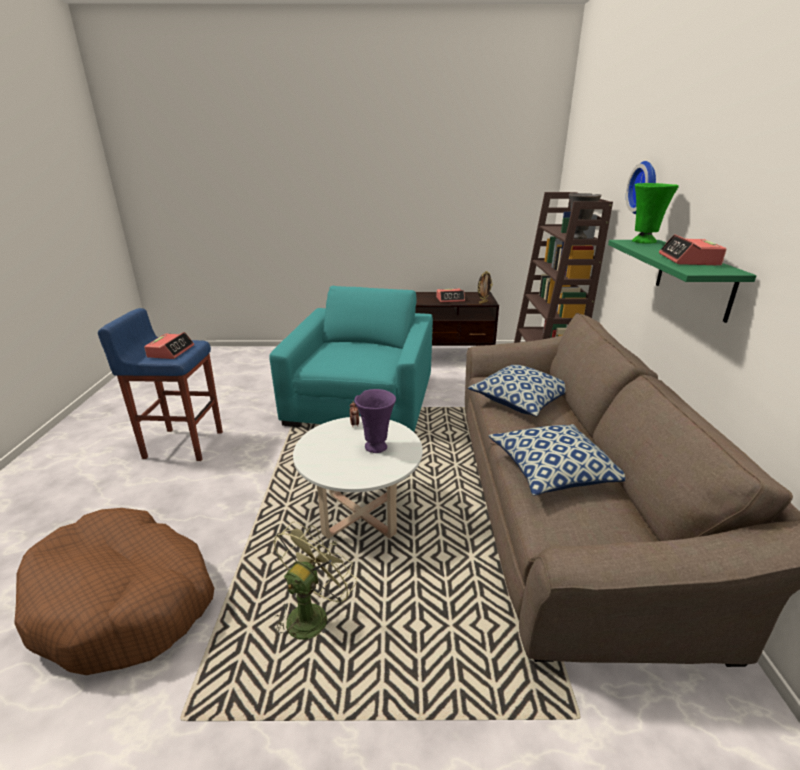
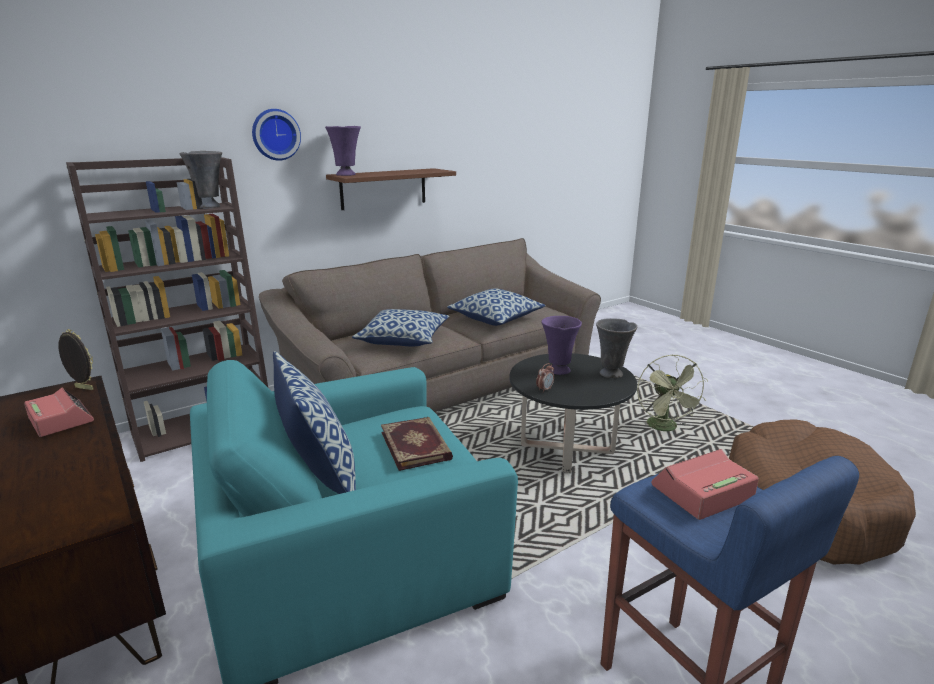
camera: 125 degrees left, 5 degrees down
(312, 613) = (665, 428): green fan -> green fan turned 90 degrees counterclockwise
(333, 469) = (611, 374): none -> grey vase
(345, 361) = (417, 445): none -> book
(357, 343) = (319, 476): none -> pillow
(361, 514) = (567, 449): white coffee table -> black coffee table
(644, 242) = (346, 175): green vase -> purple vase
(689, 260) = (410, 171): alarm clock -> none
(694, 278) = (383, 188): green shelf -> brown shelf

